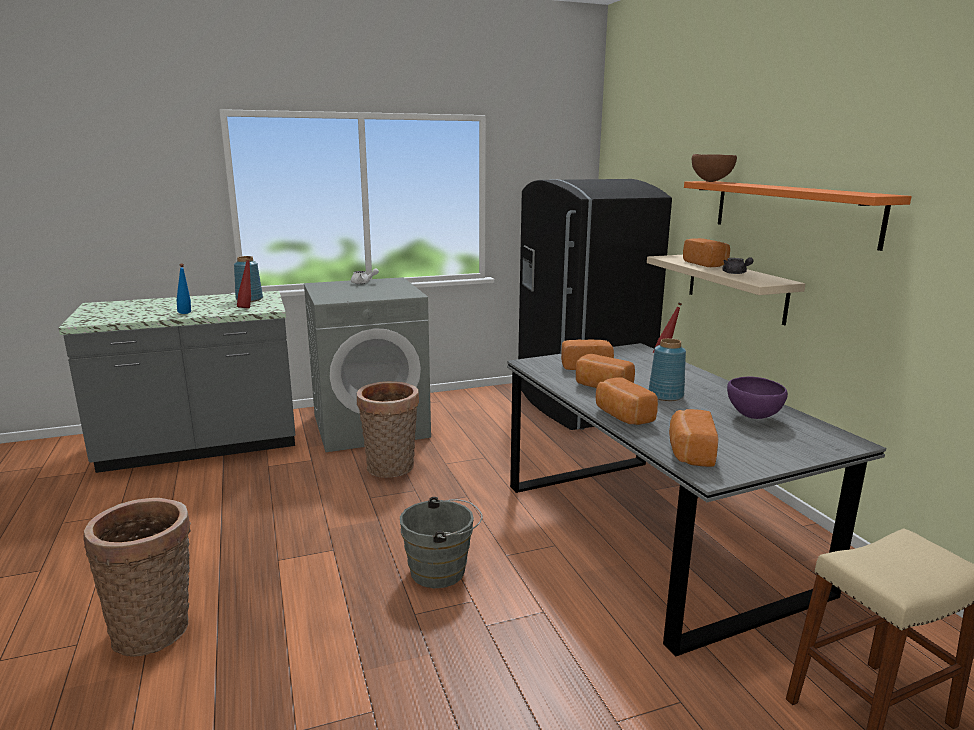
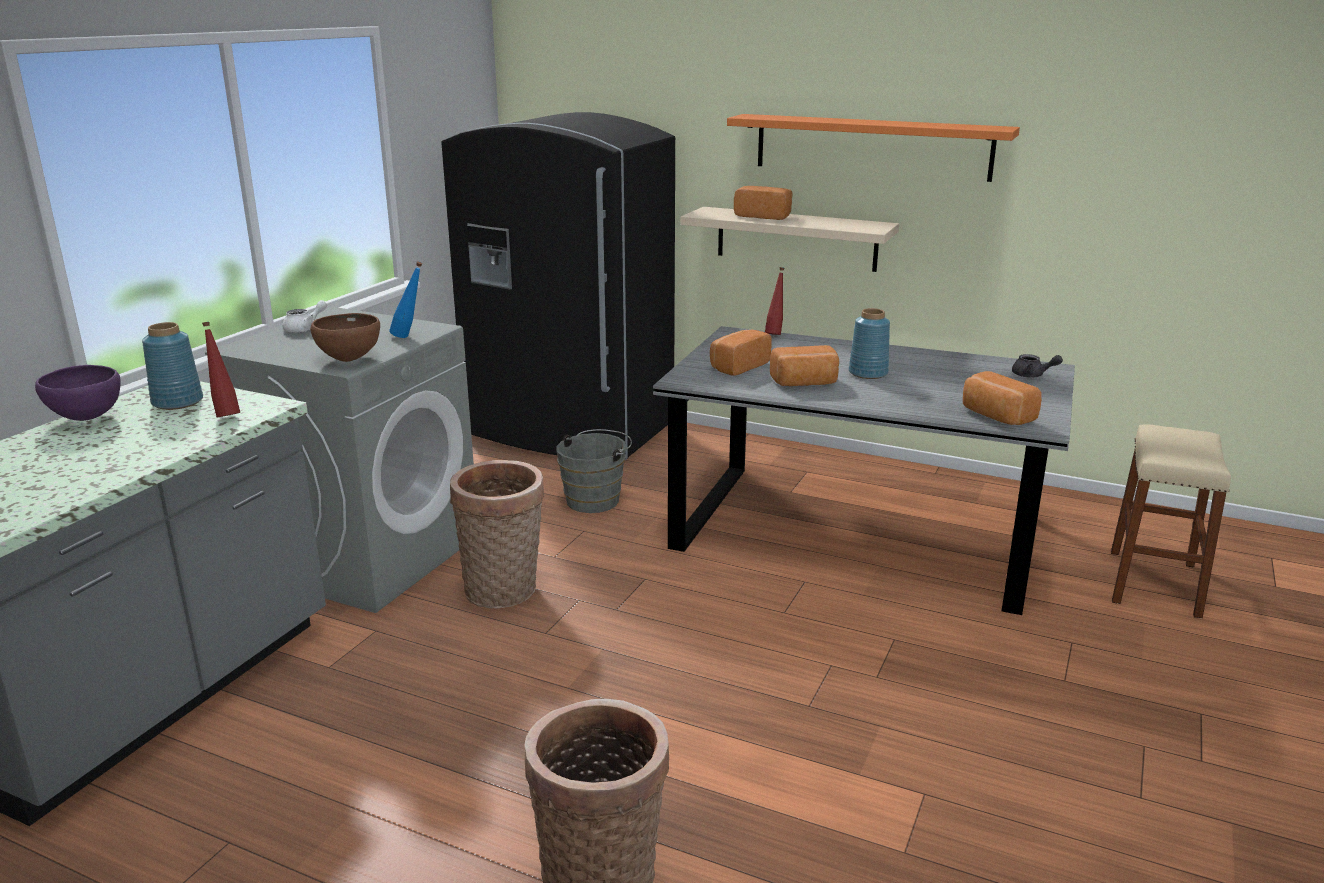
camera: 45 degrees left, 5 degrees up
(186, 314) = (153, 455): blue bottle -> blue bottle (409, 337)
(442, 571) = (760, 657): grey bucket -> grey bucket (596, 499)
(622, 416) = (885, 404): bread -> none
(711, 181) = (759, 116): brown bowl -> brown bowl (350, 360)
(736, 273) = (822, 223): grey teapot -> grey teapot (1032, 375)
(752, 417) = (963, 370): purple bowl -> purple bowl (86, 419)

